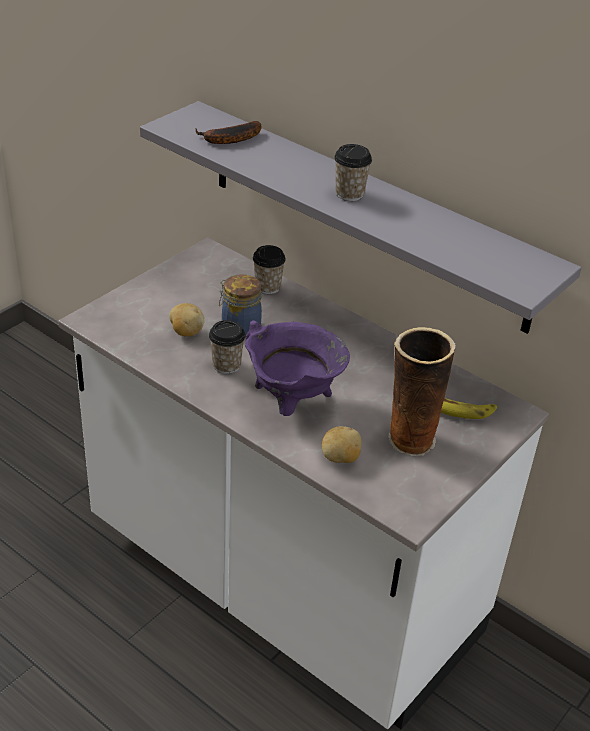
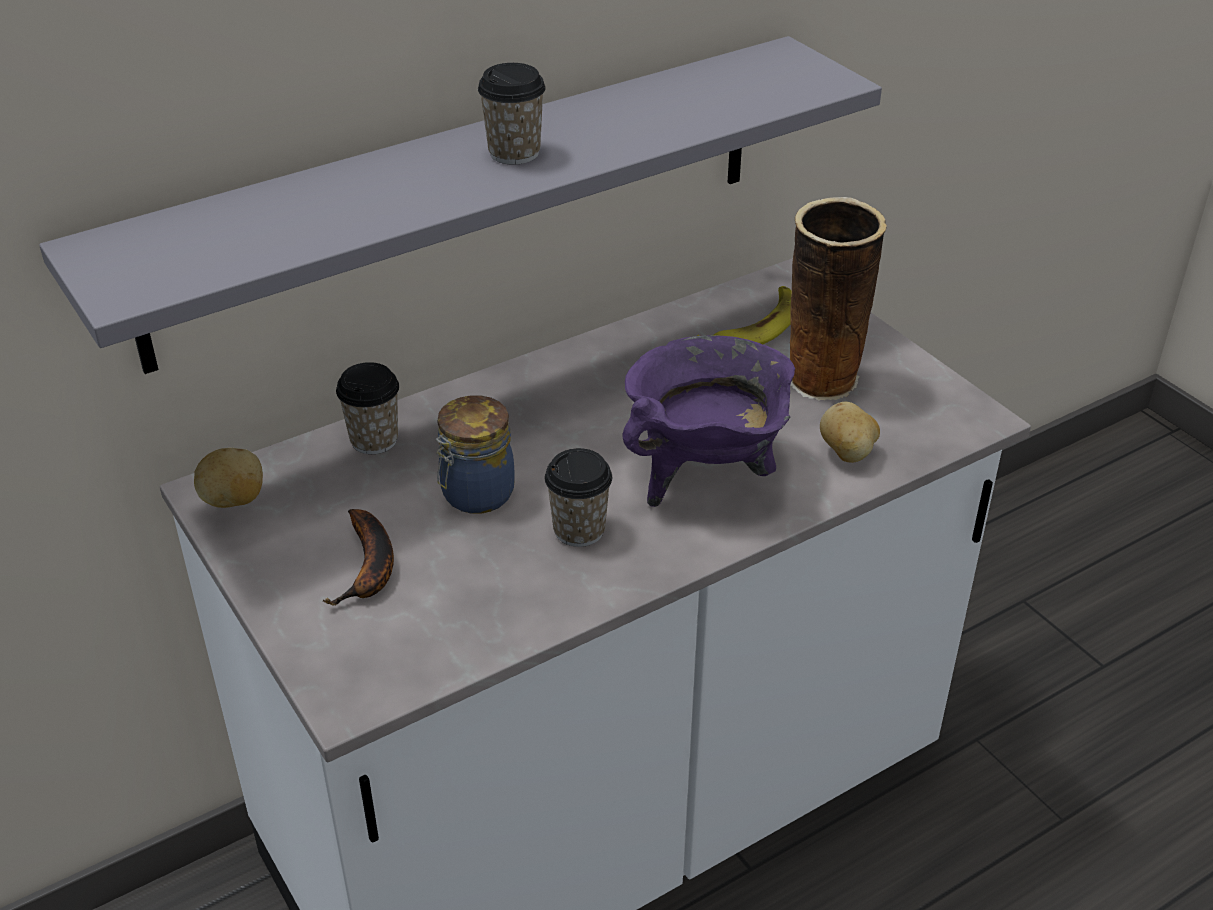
camera: 70 degrees left, 0 degrees up
(186, 332) = (459, 564): potato -> potato (233, 500)
(229, 140) = (241, 232): banana -> banana (369, 568)

